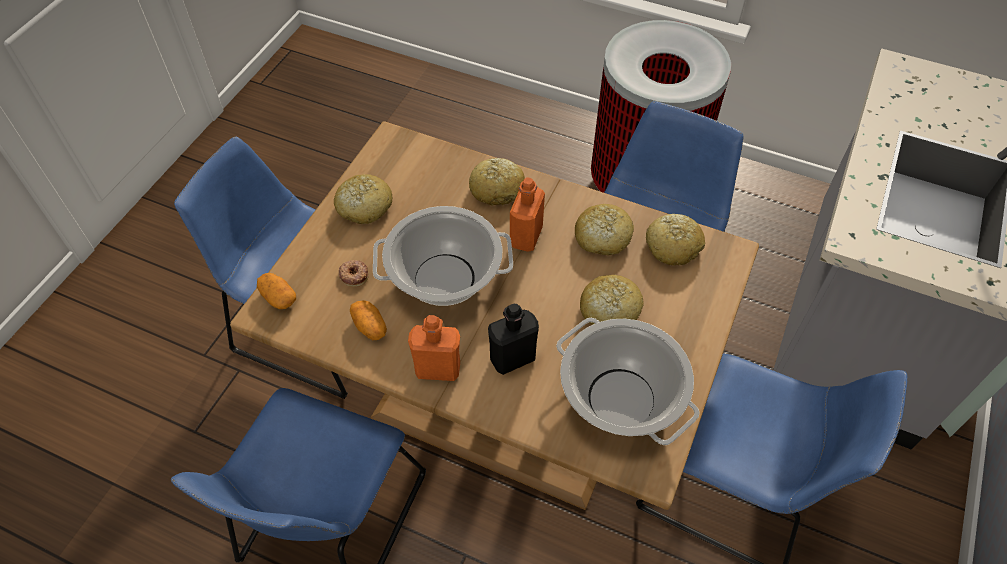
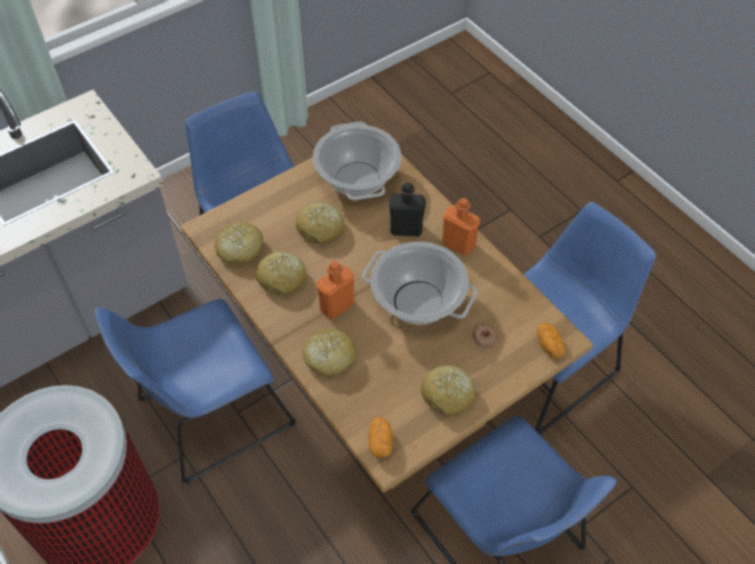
camera: 150 degrees left, 0 degrees up
(370, 327) = (490, 292): potato -> potato (380, 442)

